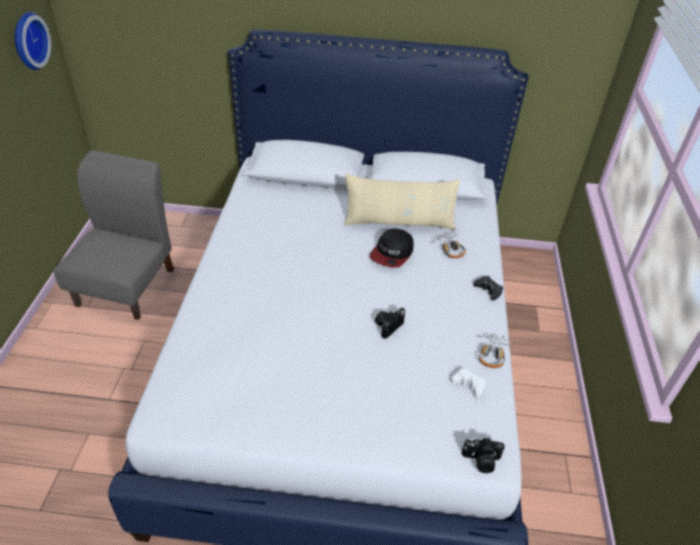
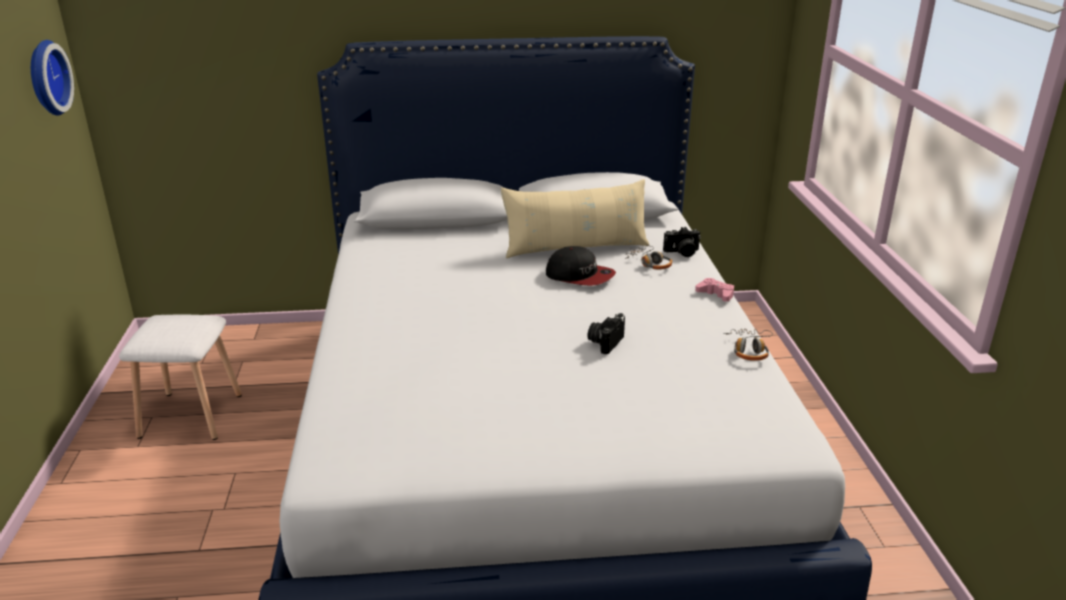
camera: 10 degrees left, 15 degrees down
(127, 286) = (193, 415): grey chair -> white stool
(392, 253) = (580, 276): cap -> cap turned 75 degrees counterclockwise
(469, 385) = (734, 382): white game controller -> none
(481, 461) = (785, 451): camera -> camera (682, 252)
(488, 290) = (716, 294): black game controller -> pink game controller

